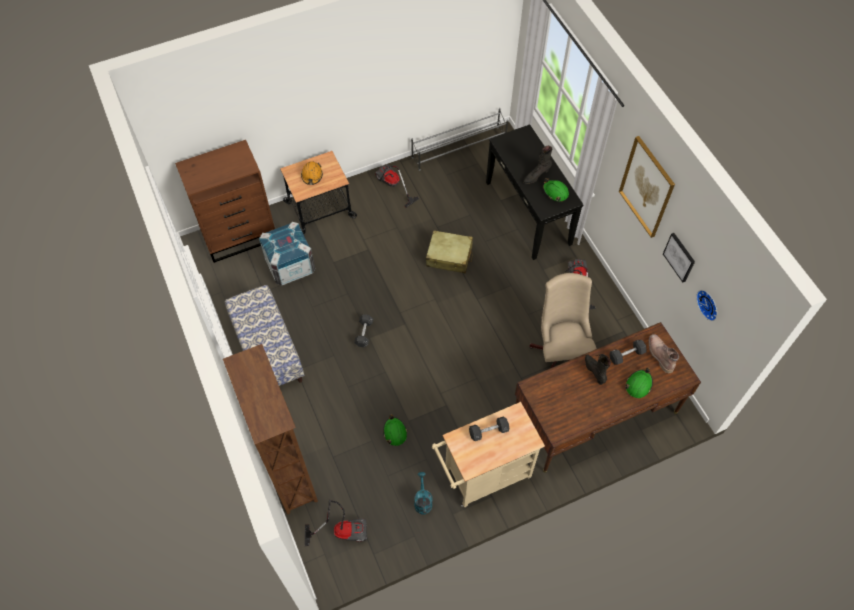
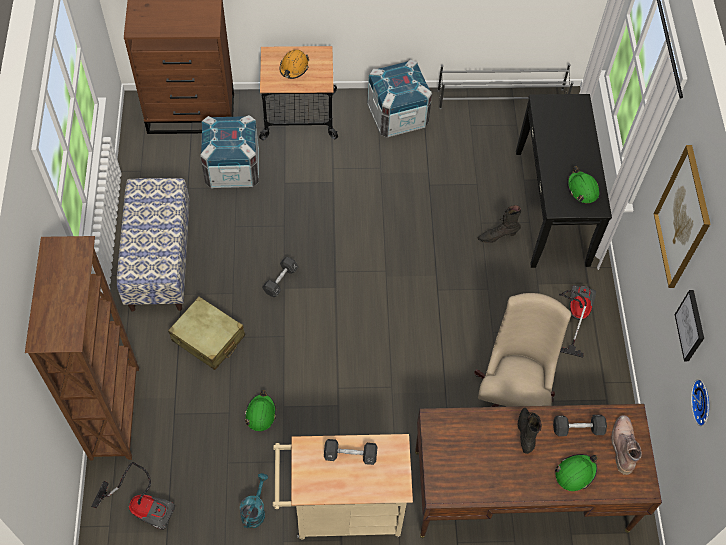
camera: 20 degrees right, 0 degrees up
(391, 186) = (397, 116): vacuum cleaner -> crate
(449, 256) = (427, 226): beige suitcase -> beige suitcase (208, 338)
(536, 176) = (567, 161): black boot -> black boot (497, 236)

